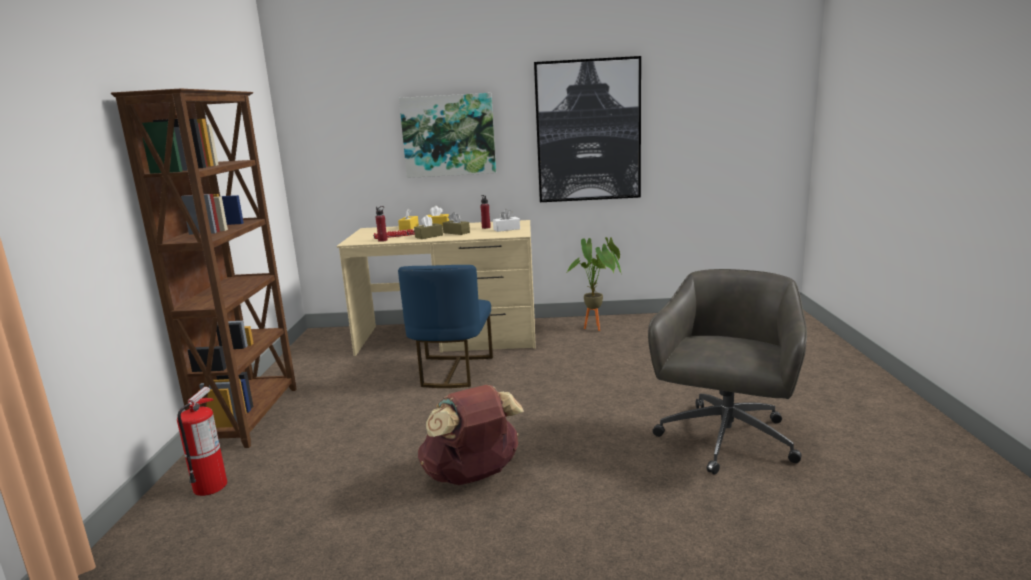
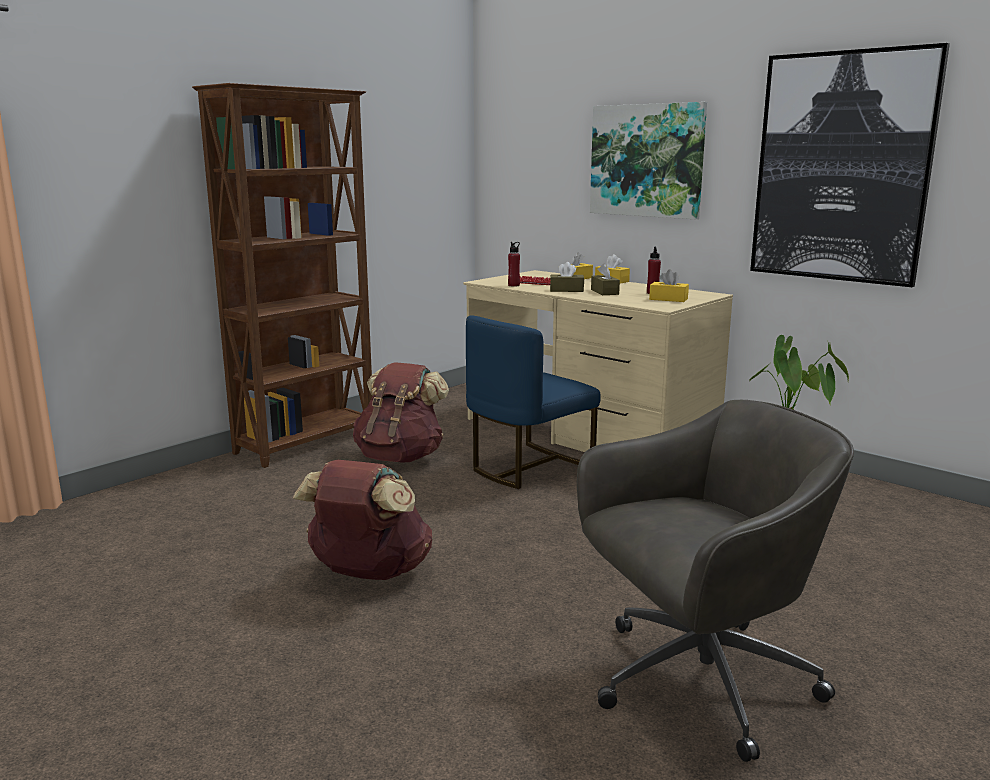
camera: 40 degrees right, 0 degrees up
(210, 486) = (196, 486): fire extinguisher -> none
(352, 398) = (400, 457): none -> brown backpack
(506, 229) = (668, 299): white tissue box -> yellow tissue box

